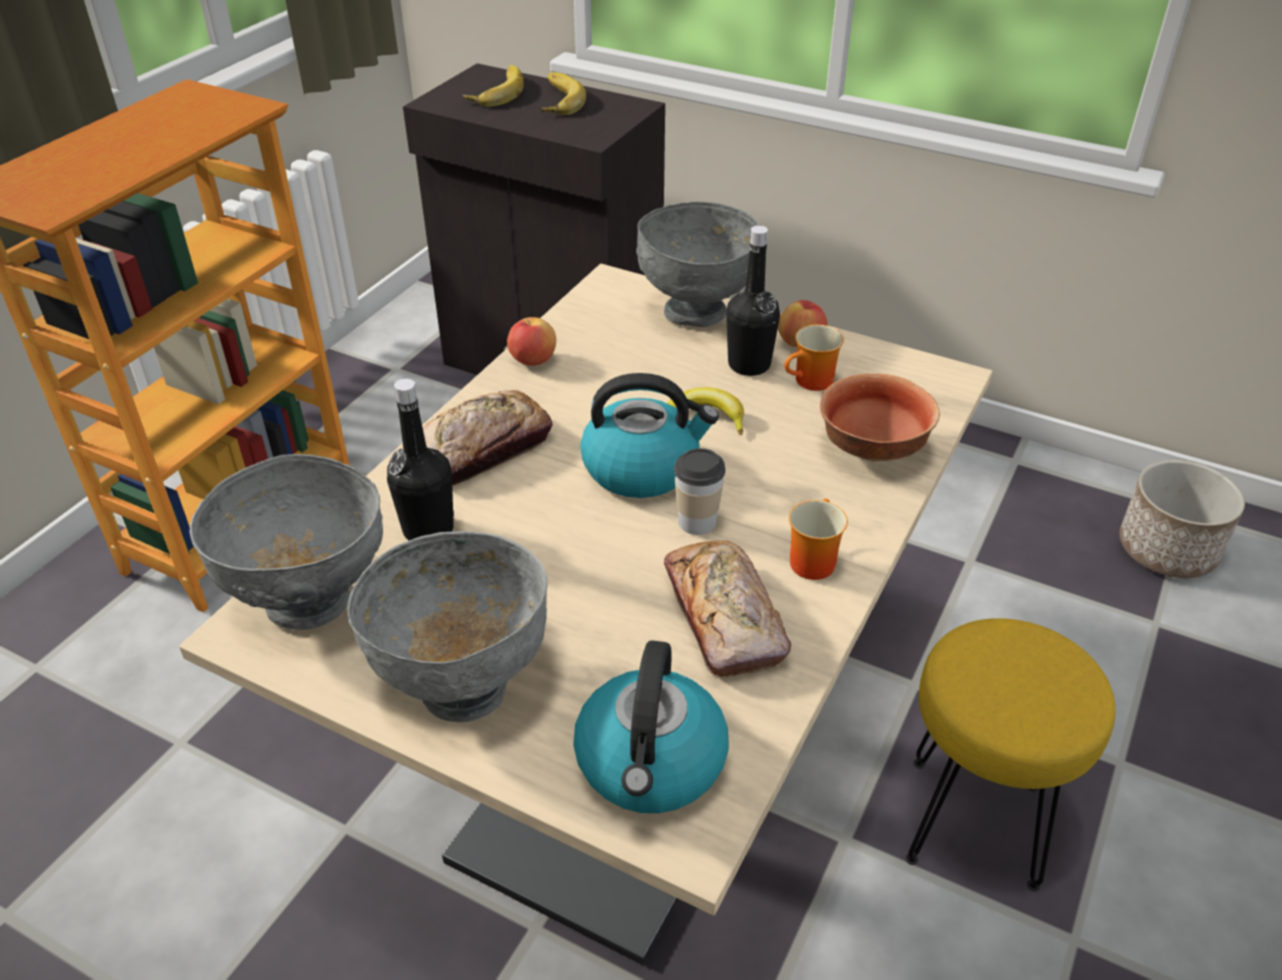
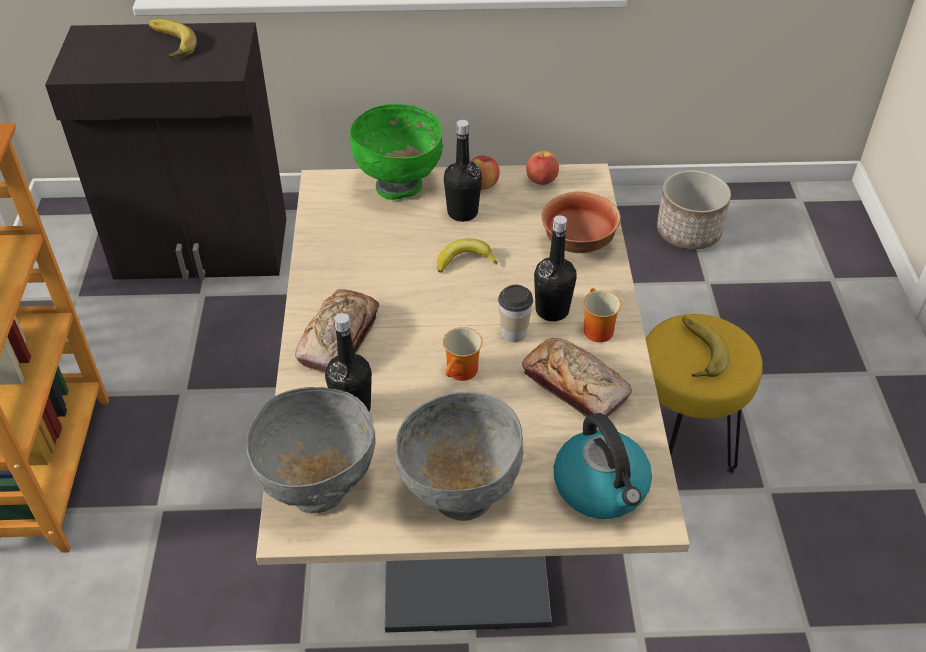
camera: 30 degrees left, 5 degrees up
(495, 92) = (112, 49): banana -> banana (696, 351)
(533, 361) = (318, 262): apple -> apple (541, 180)
(642, 467) = (453, 310): kettle -> none
(697, 313) = (399, 186): grey bowl -> green bowl
(770, 515) = (552, 310): none -> black bottle
(812, 383) = (510, 211): mug -> mug (463, 373)

